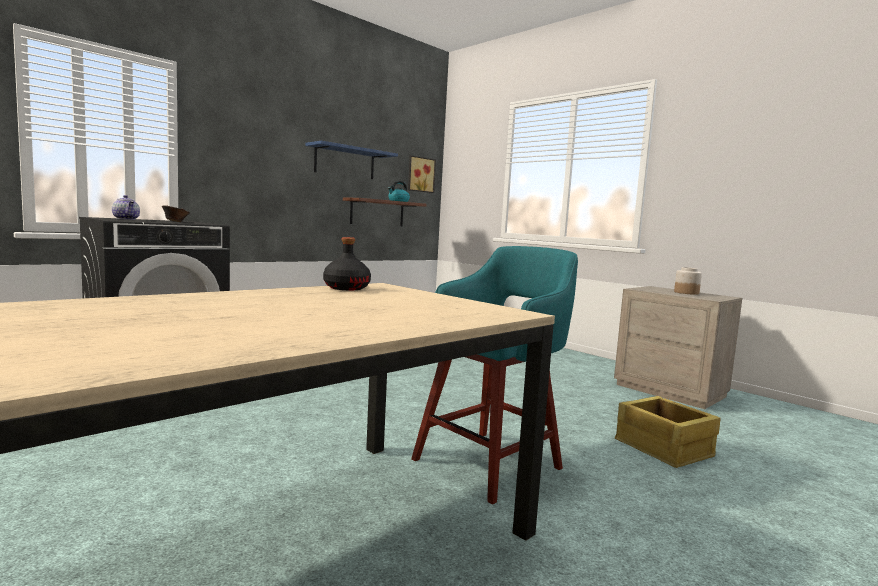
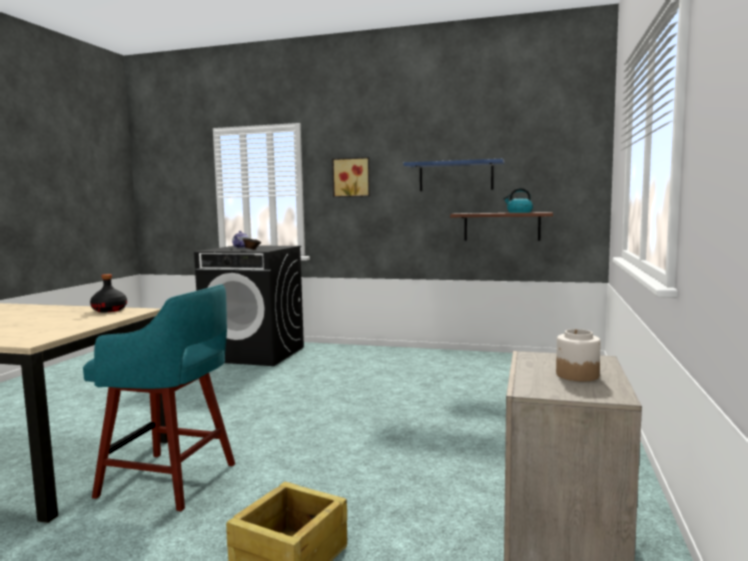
camera: 60 degrees right, 0 degrees up
(420, 174) = (569, 174): picture -> picture (351, 177)

